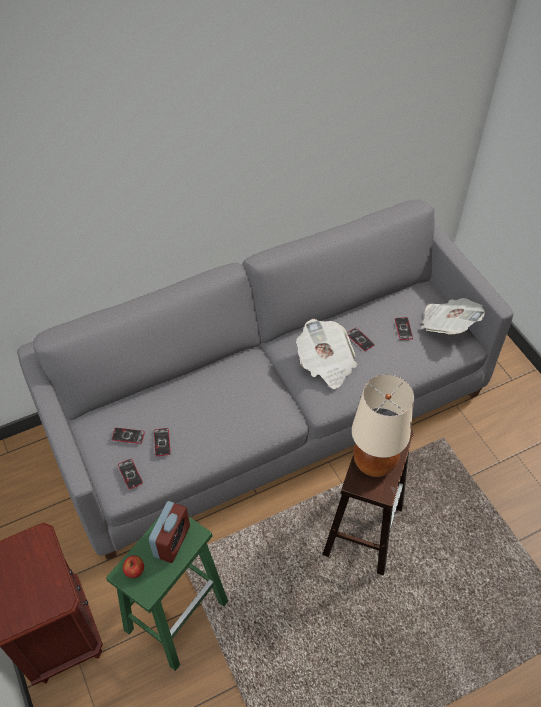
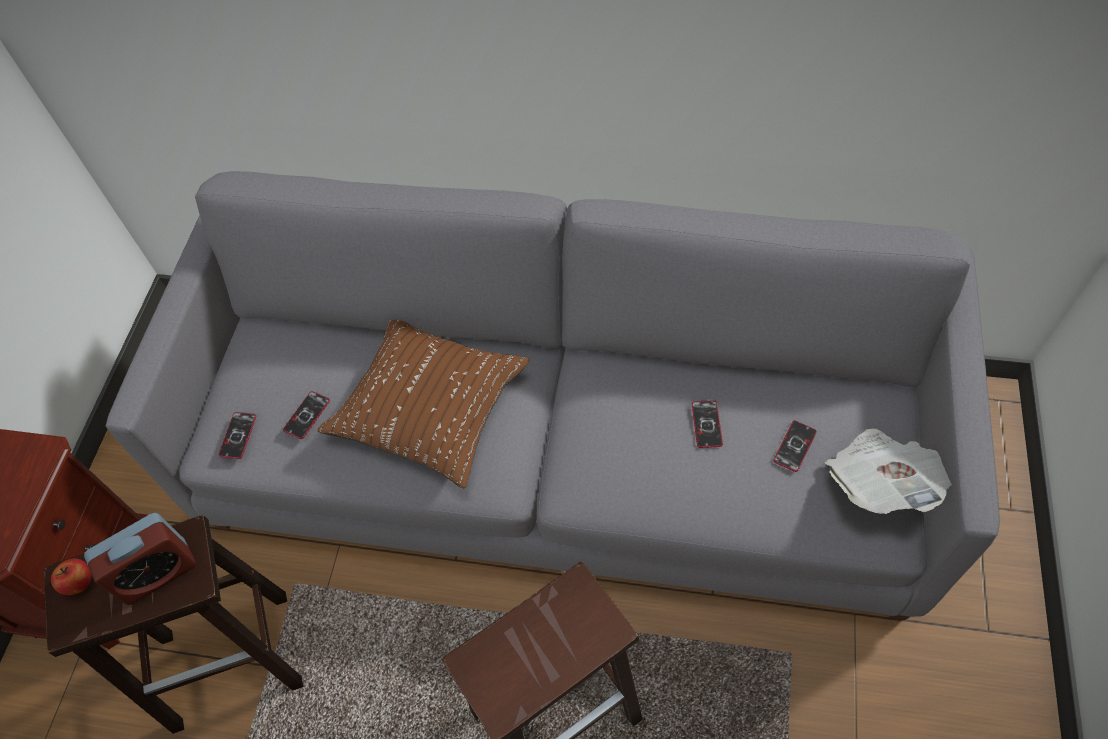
camera: 40 degrees right, 5 degrees up
(128, 436) = (276, 380): phone -> none
(177, 614) = (234, 658): green stool -> brown stool
(223, 403) = (429, 407): none -> brown pillow
(326, 363) = (621, 433): newspaper -> none
(375, 462) = (530, 648): beige table lamp -> none

